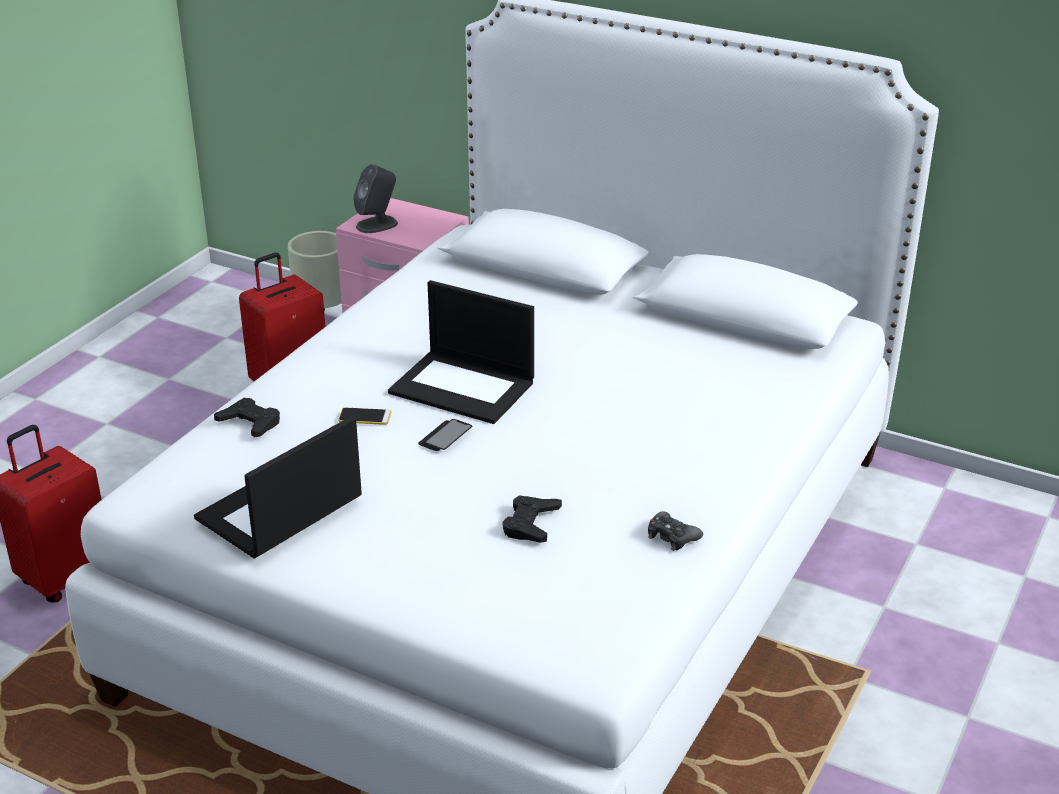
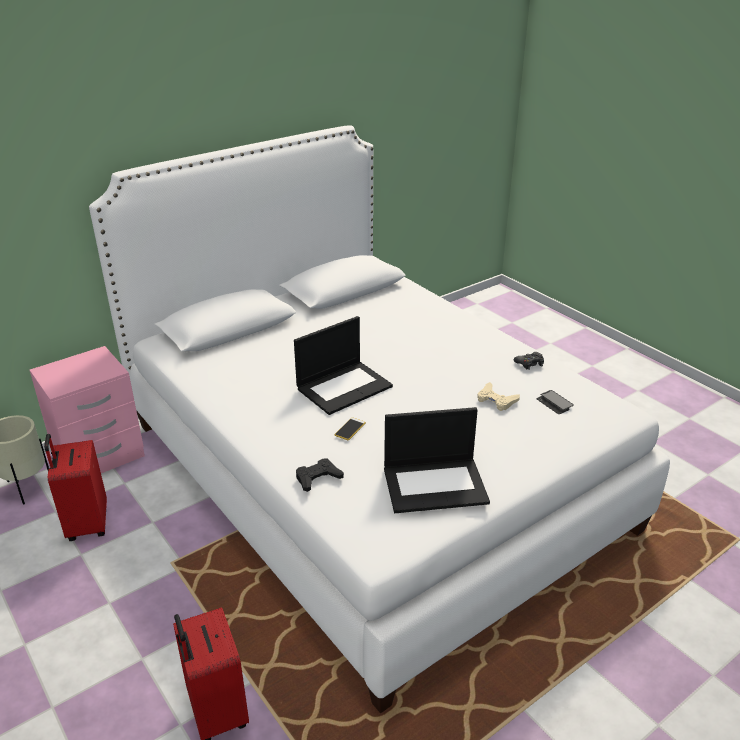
camera: 65 degrees left, 0 degrees up
(279, 510) = (436, 484): laptop -> laptop turned 75 degrees counterclockwise
(377, 224) = (69, 381): grey speaker -> none
(445, 437) = (394, 405): phone -> phone (554, 403)
(531, 524) = (496, 400): black game controller -> beige game controller

